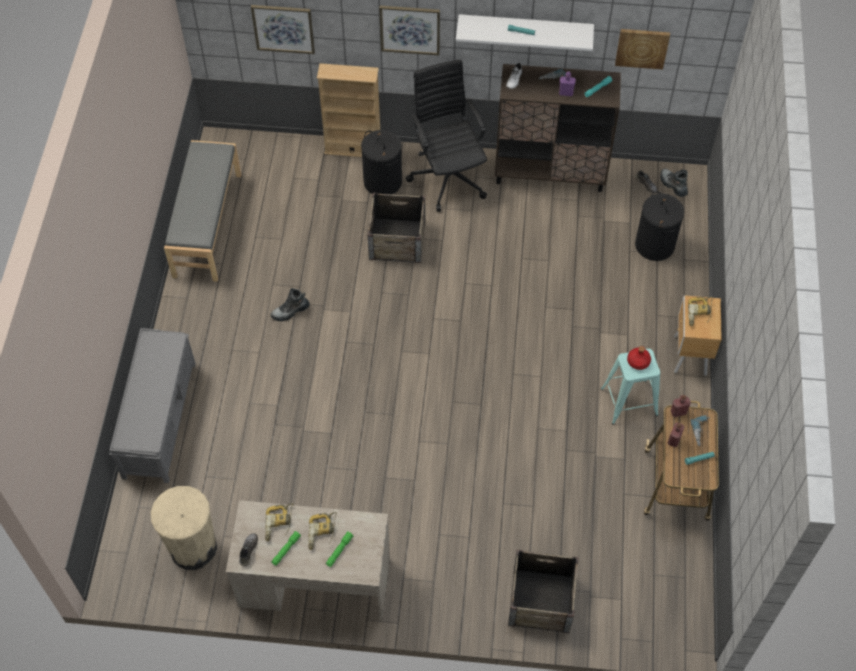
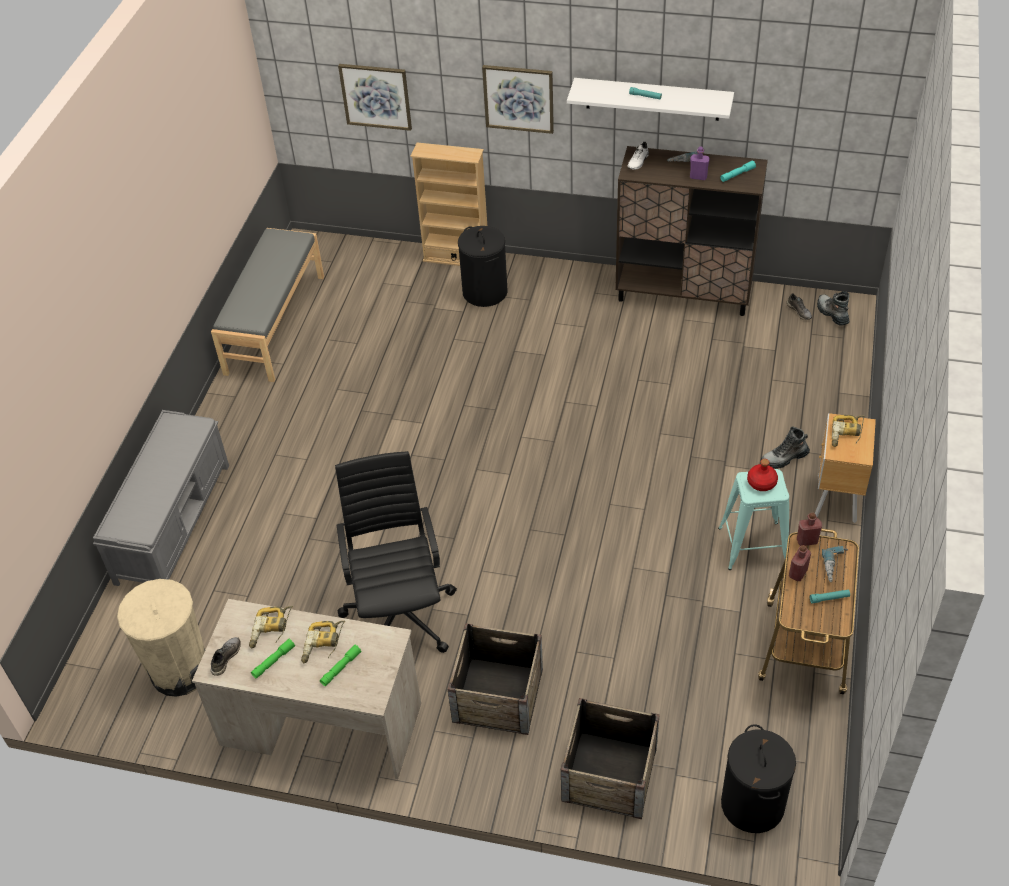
camera: 10 degrees right, 10 degrees down
(290, 311) = (352, 418): boot -> boot (784, 458)
(397, 240) = (492, 352): crate -> crate (498, 695)
(448, 176) = (562, 291): black office chair -> black office chair (400, 614)
(642, 47) = (793, 126): picture -> none
(654, 245) = (803, 375): black laundry basket -> black laundry basket (753, 805)

